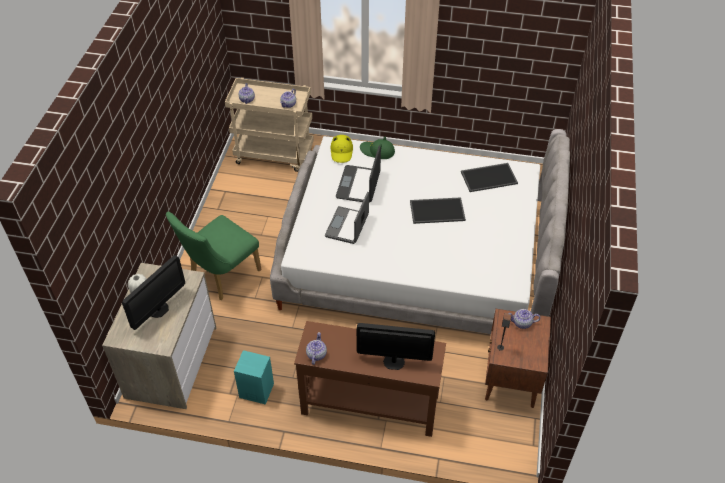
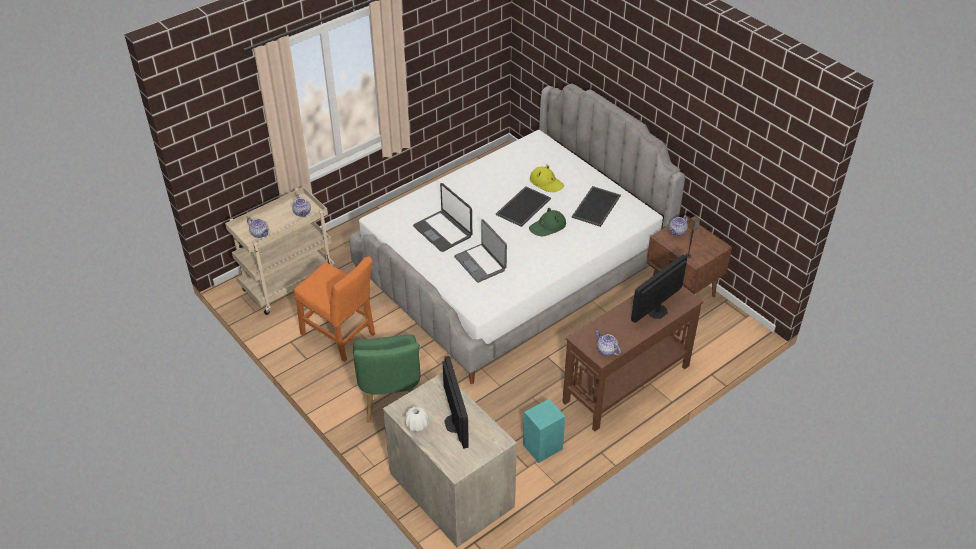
camera: 50 degrees left, 5 degrees down
(254, 211) = (340, 336): none -> orange chair
(341, 151) = (392, 219): yellow hat -> yellow hat (546, 182)
(377, 151) = (418, 199): green hat -> green hat (547, 227)
(489, 177) = (521, 160): tray -> tray (595, 206)

